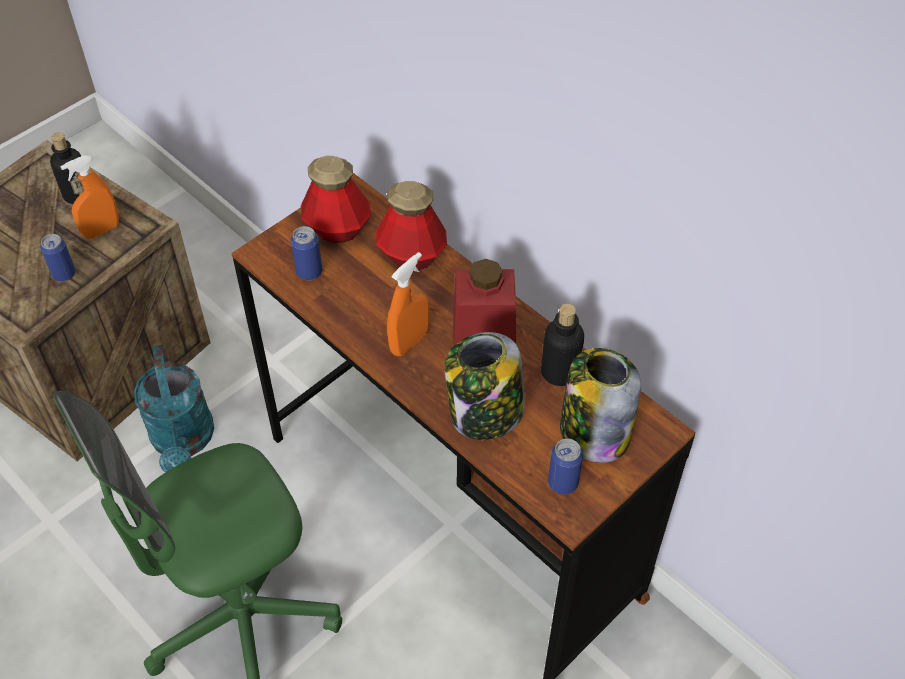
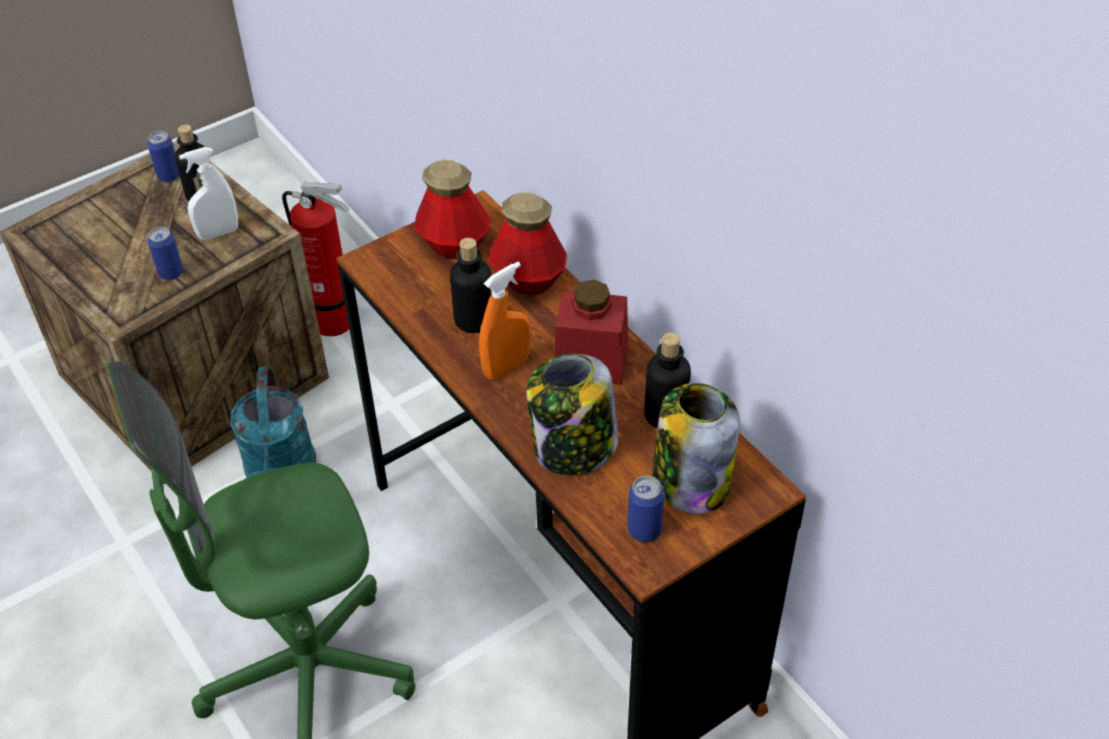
camera: 10 degrees right, 5 degrees down
(101, 230) = (218, 233): orange spray bottle -> white spray bottle
(209, 290) = (337, 323): none -> fire extinguisher
(309, 272) = (414, 285): can -> can (169, 176)
(370, 300) = (474, 320): none -> bottle

